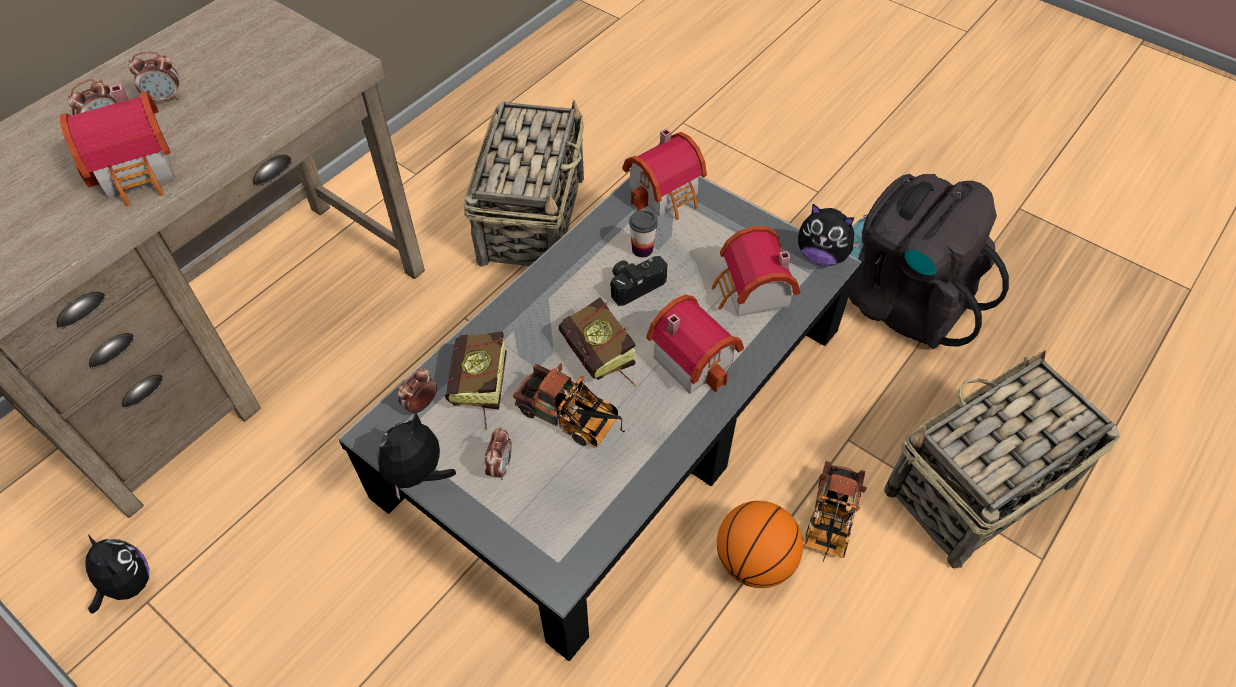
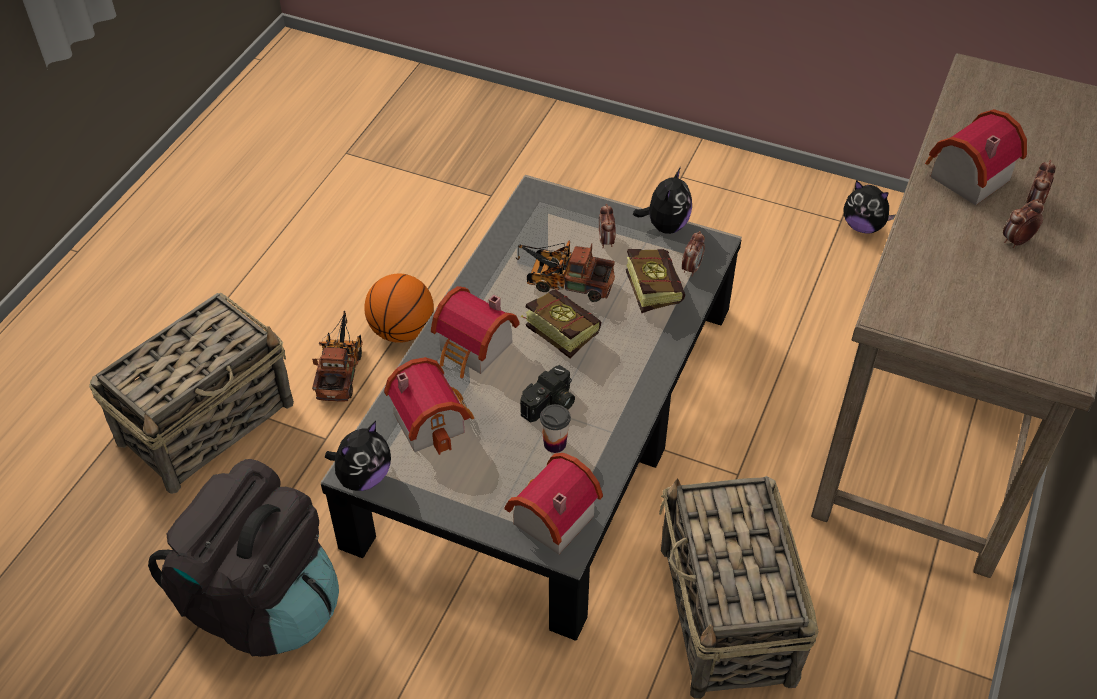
camera: 165 degrees right, 5 degrees down
(822, 256) = (363, 477): plush toy -> plush toy turned 120 degrees clockwise

